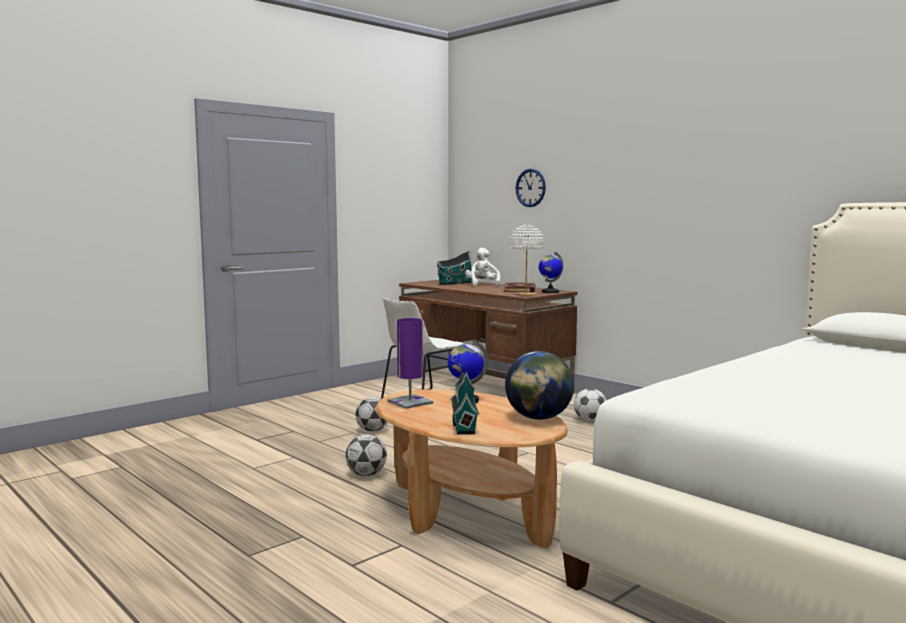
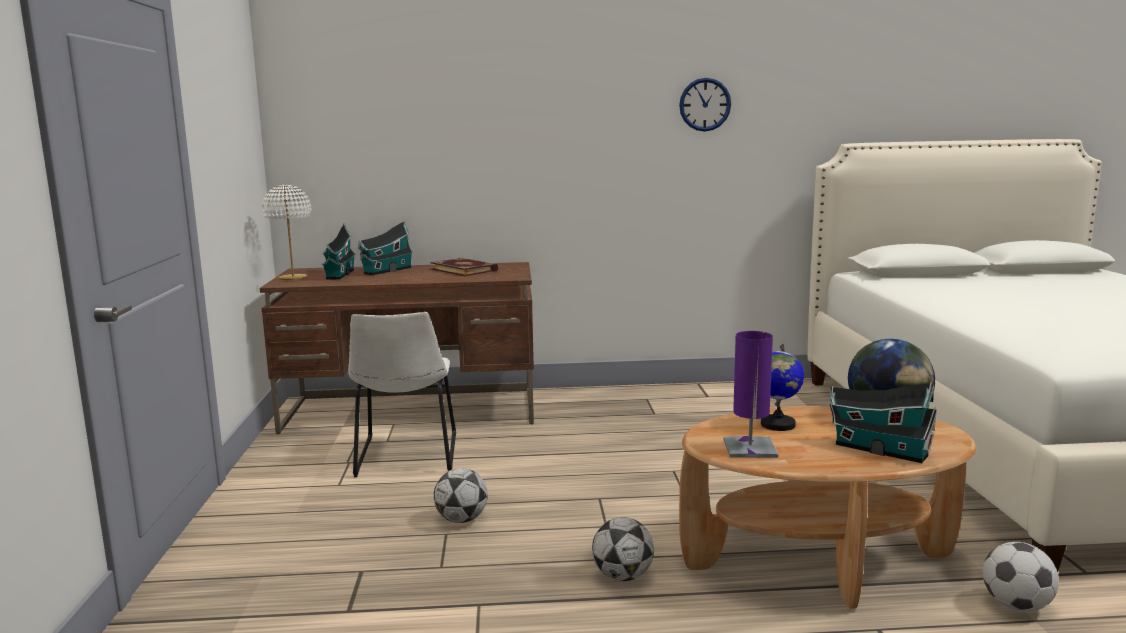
camera: 50 degrees left, 5 degrees up
(482, 285) = (386, 271): white plush toy -> toy house
(526, 295) = (510, 276): white table lamp -> white table lamp (293, 278)
(530, 188) = (434, 128): wall clock -> wall clock (705, 104)
(550, 292) = (511, 267): globe -> none
(589, 420) = (621, 414): football -> football (1016, 606)

